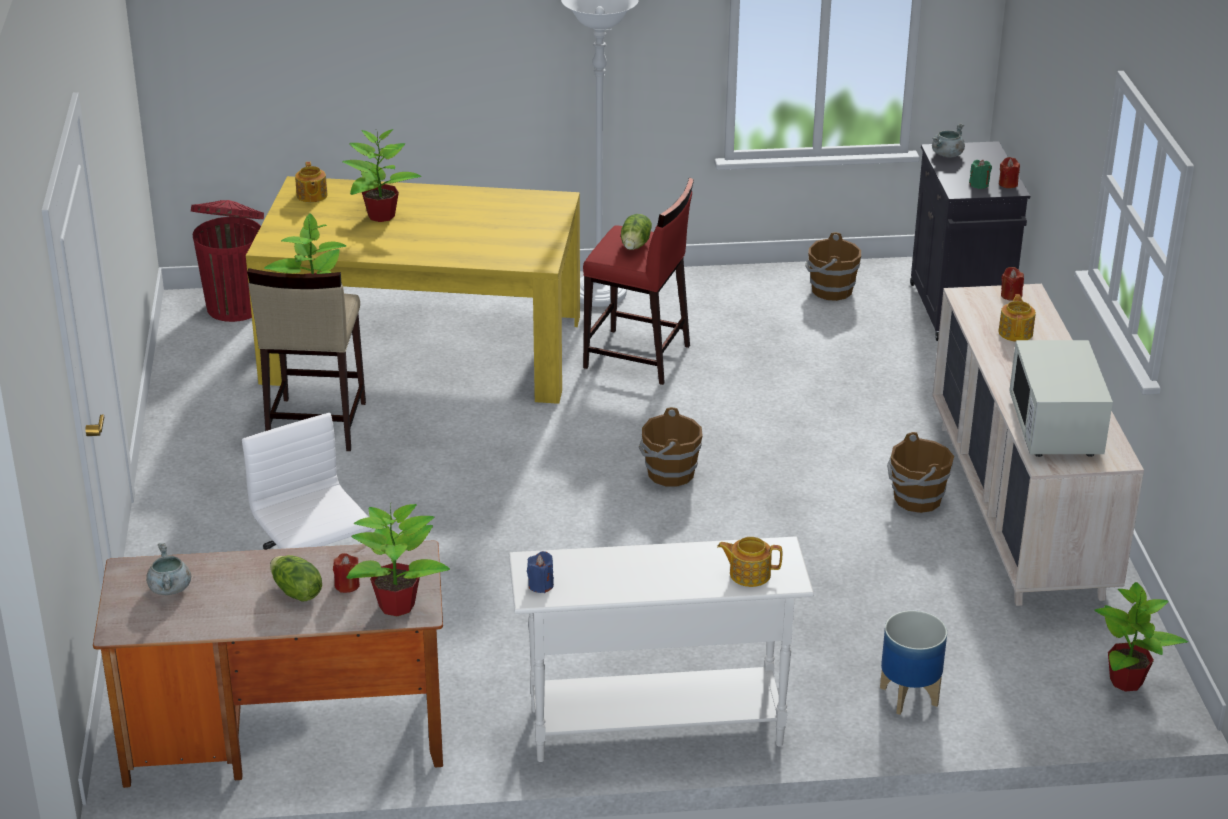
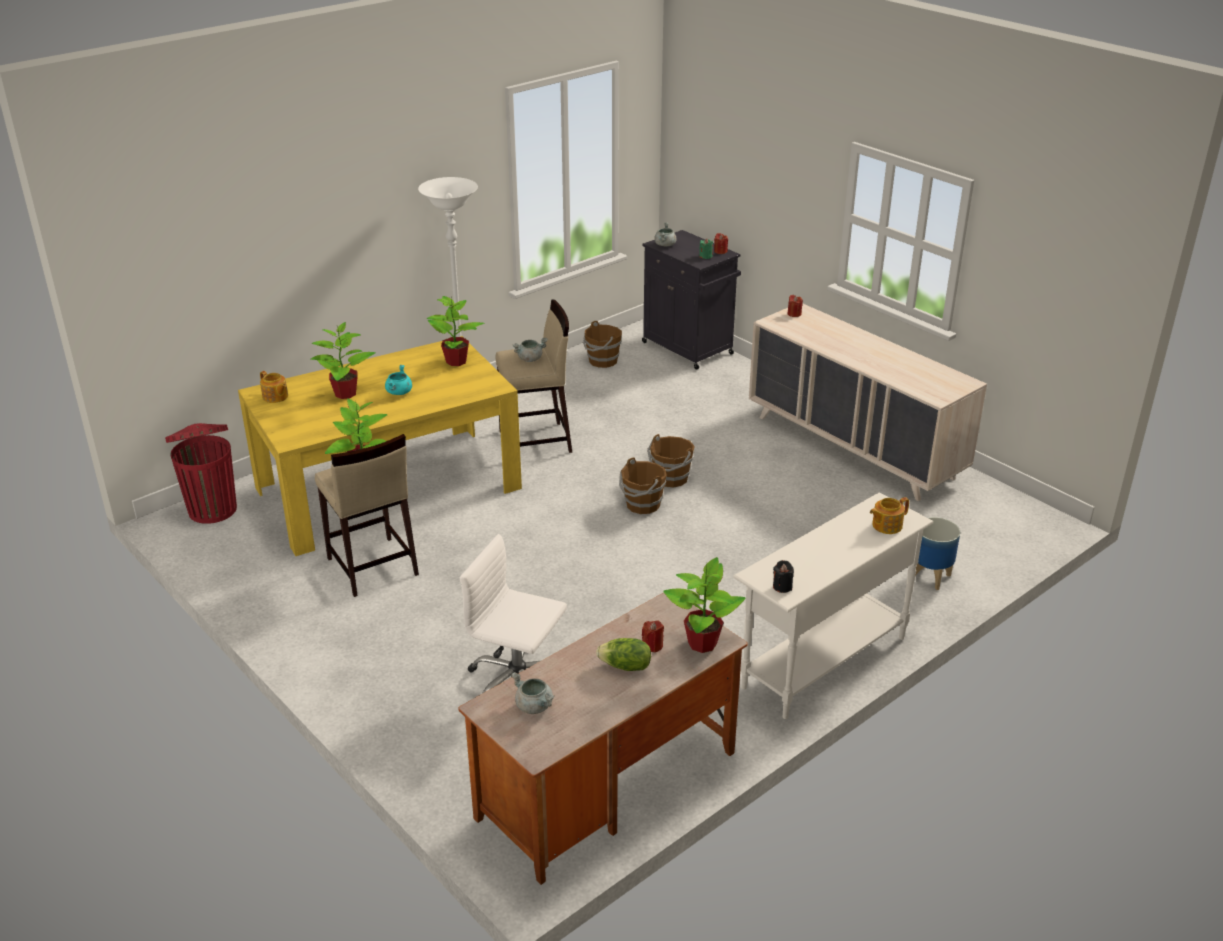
camera: 35 degrees left, 0 degrees up
(434, 233) = (399, 392): none -> turquoise cooking pot
(540, 585) = (782, 587): blue candle -> black candle
(636, 245) = (530, 359): lettuce -> grey cooking pot
(637, 357) = (536, 441): red stool -> beige stool
(916, 499) = (796, 463): brown bucket -> brown bucket (670, 479)
(1016, 332) = (825, 333): teapot -> none
(1056, 427) = (916, 377): white microwave -> none
(1127, 682) = (1019, 518): potted plant -> potted plant (457, 361)

